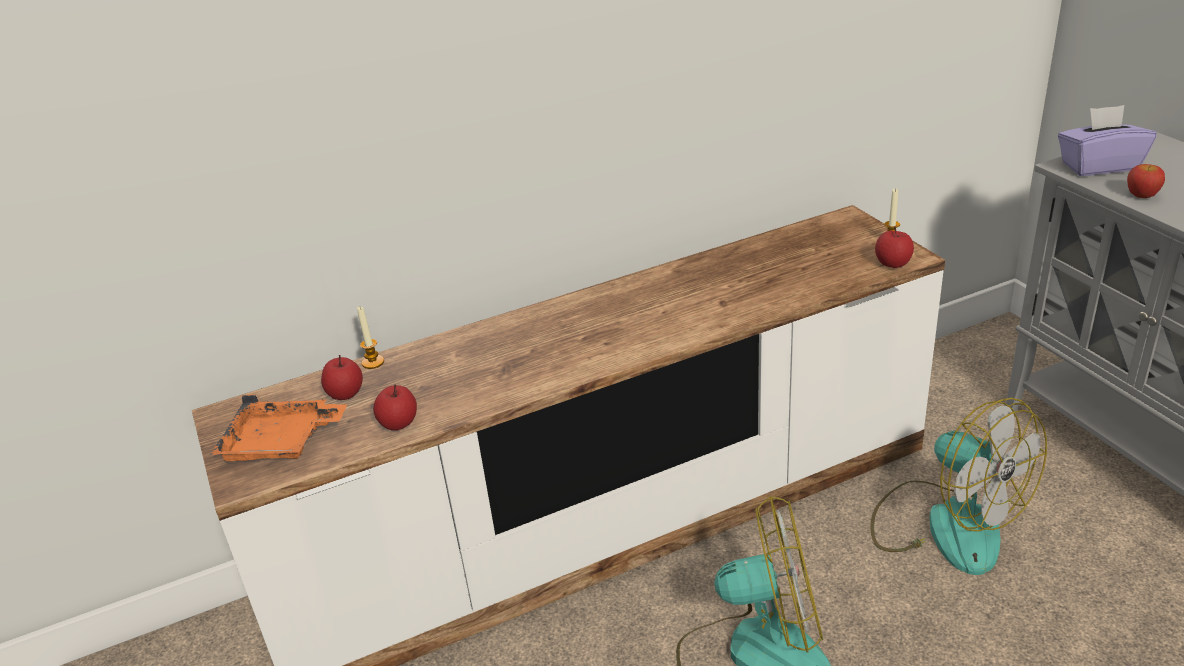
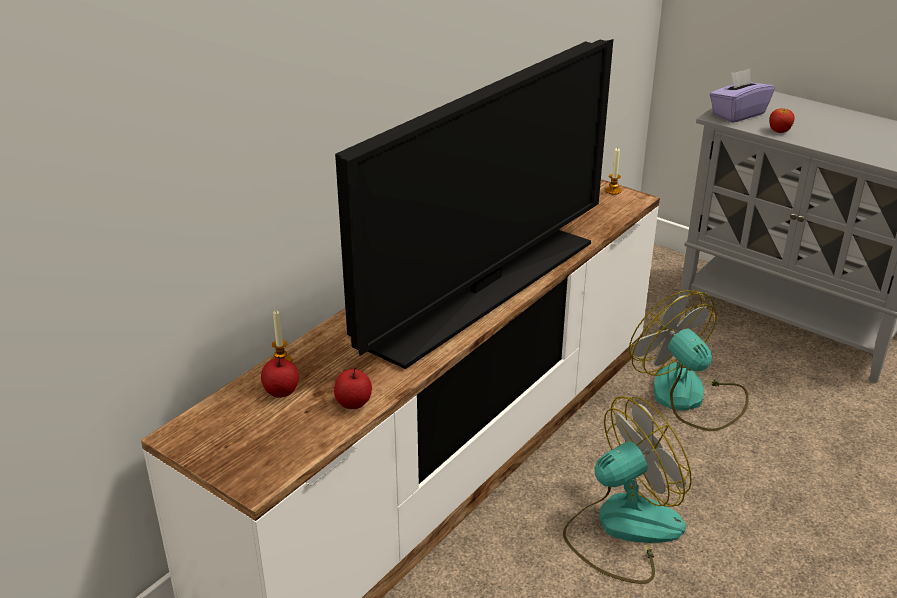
camera: 30 degrees left, 0 degrees up
(281, 443) = (261, 444): orange tray -> none
(635, 333) = (485, 292): none -> television
(892, 263) = (627, 206): apple -> none
(946, 524) = (689, 398): fan -> fan turned 150 degrees counterclockwise

